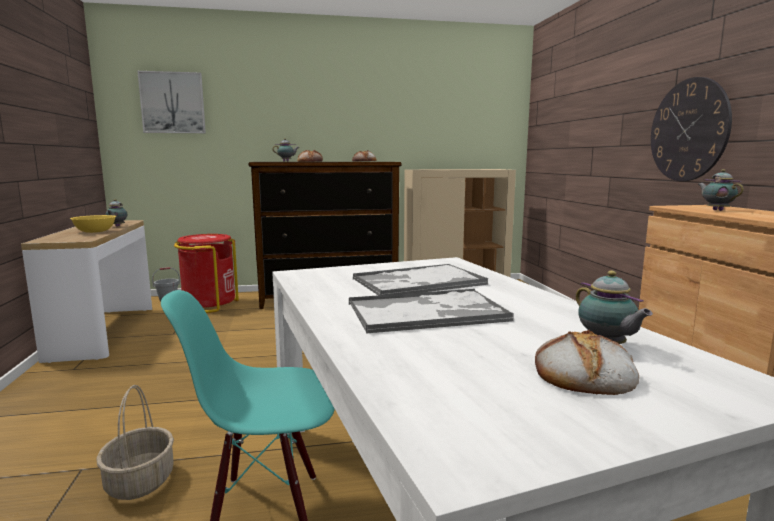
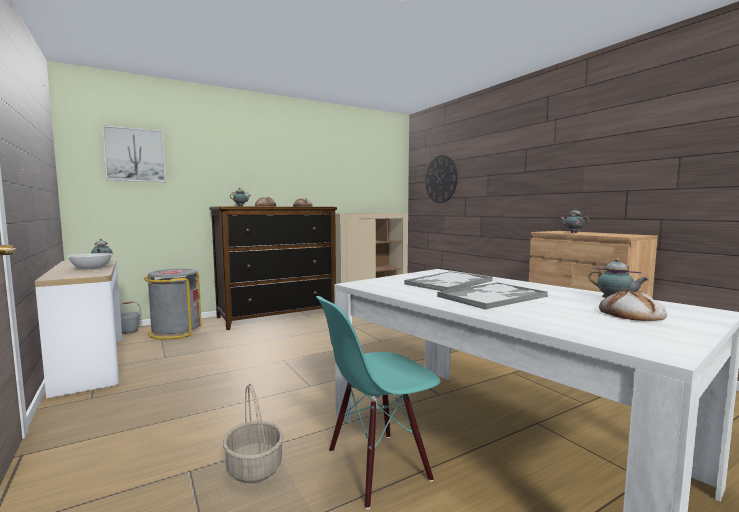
camera: 20 degrees left, 5 degrees down
(95, 231) = (91, 268): yellow bowl -> white bowl
(208, 305) = (175, 331): red trash can -> grey trash can
(688, 130) = (538, 186): wall clock -> wall clock (441, 179)

